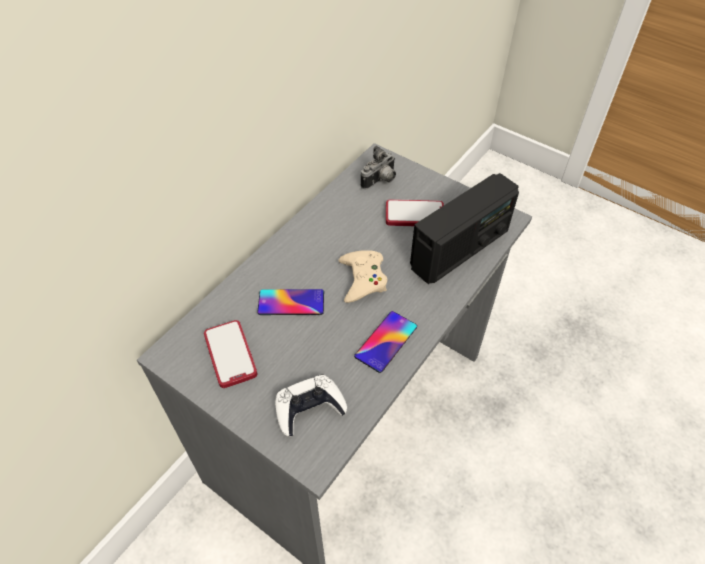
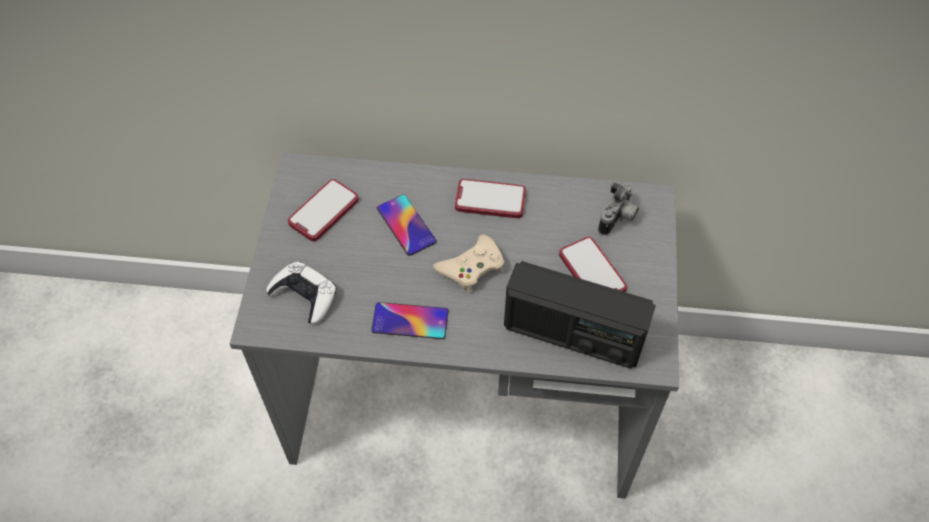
camera: 60 degrees right, 5 degrees up
(309, 240) = (490, 200): none -> phone
(380, 181) = (618, 219): camera -> camera turned 75 degrees counterclockwise

